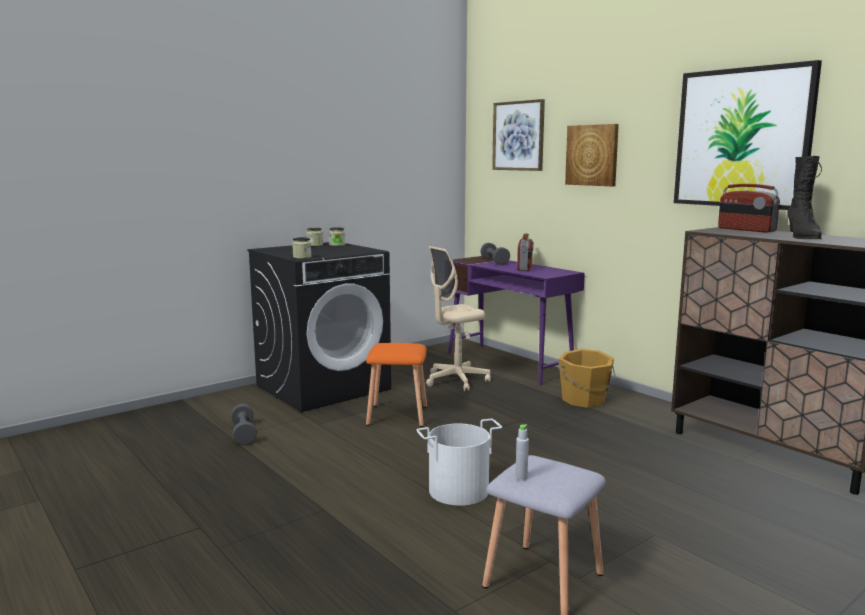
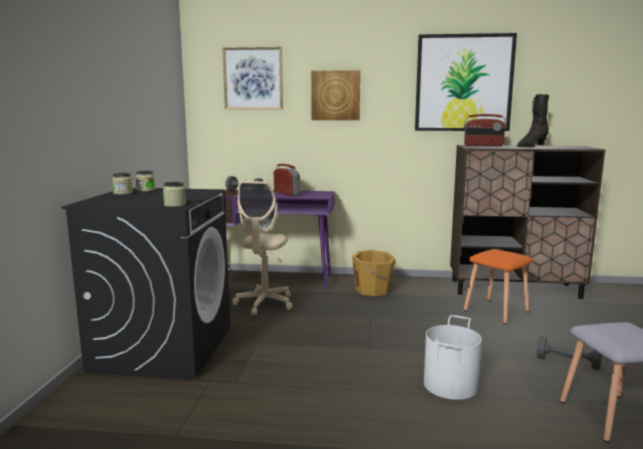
camera: 45 degrees left, 0 degrees up
(244, 434) = (184, 426): grey dumbbell -> grey dumbbell (567, 362)
(398, 415) = (284, 347): orange stool -> orange stool (496, 310)
(521, 477) = (627, 341): grey bottle -> none
(802, 237) = (531, 147): black boot -> black boot turned 90 degrees clockwise

